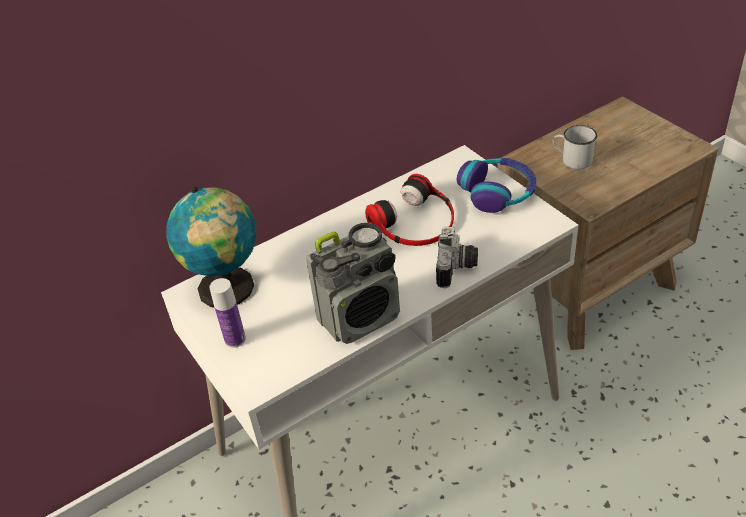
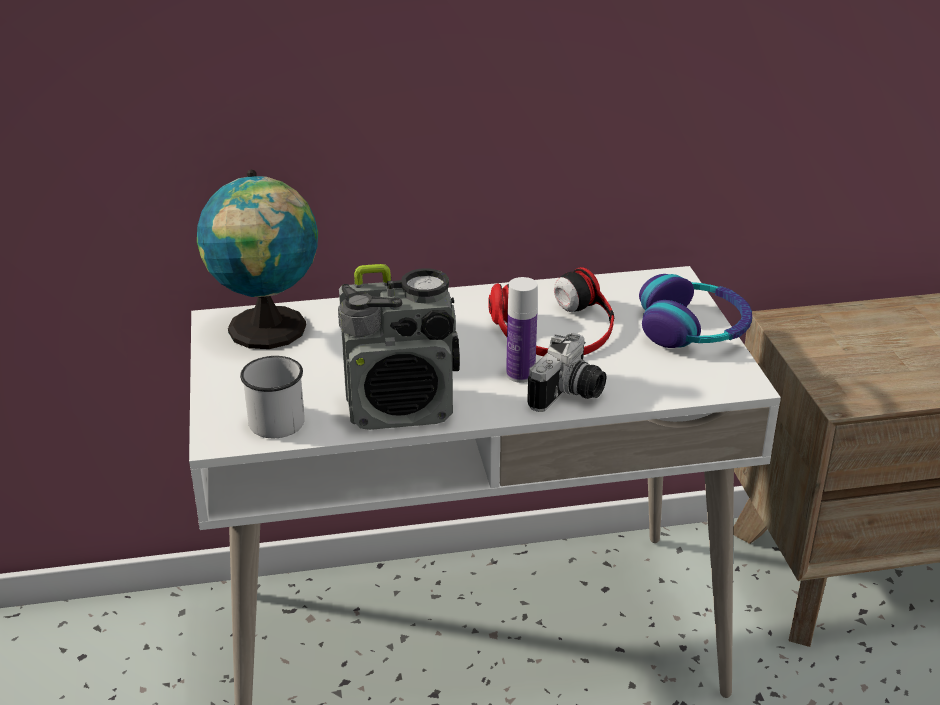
camera: 20 degrees right, 10 degrees down
(235, 339) = (234, 383): bottle -> bottle (520, 374)
(572, 159) = (857, 341): white mug -> white mug (271, 418)

